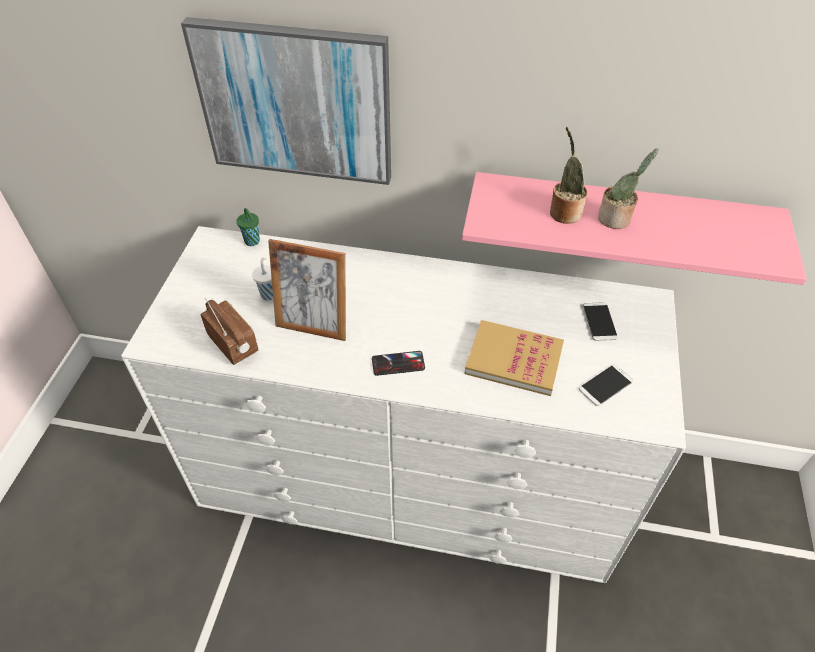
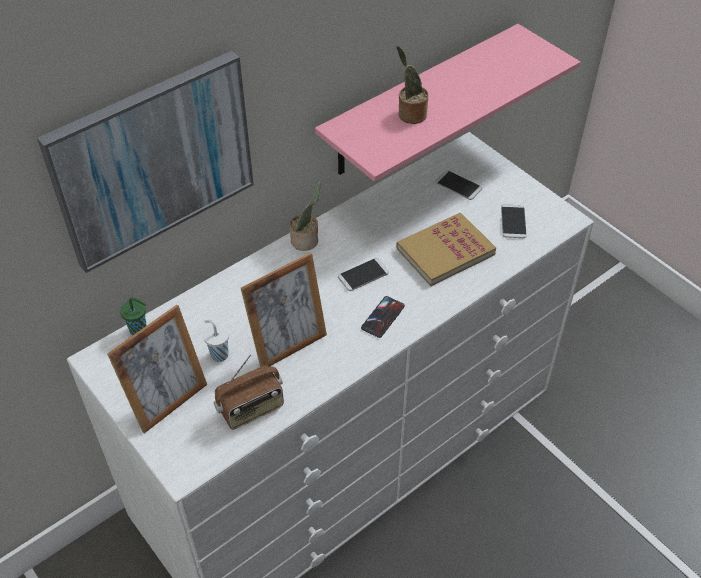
camera: 50 degrees left, 0 degrees up
(203, 296) = (168, 401): none -> picture frame
(234, 344) = (251, 409): radio -> radio turned 150 degrees clockwise
(429, 324) = (363, 275): none -> phone
(616, 219) = (445, 97): potted plant -> potted plant (306, 240)

